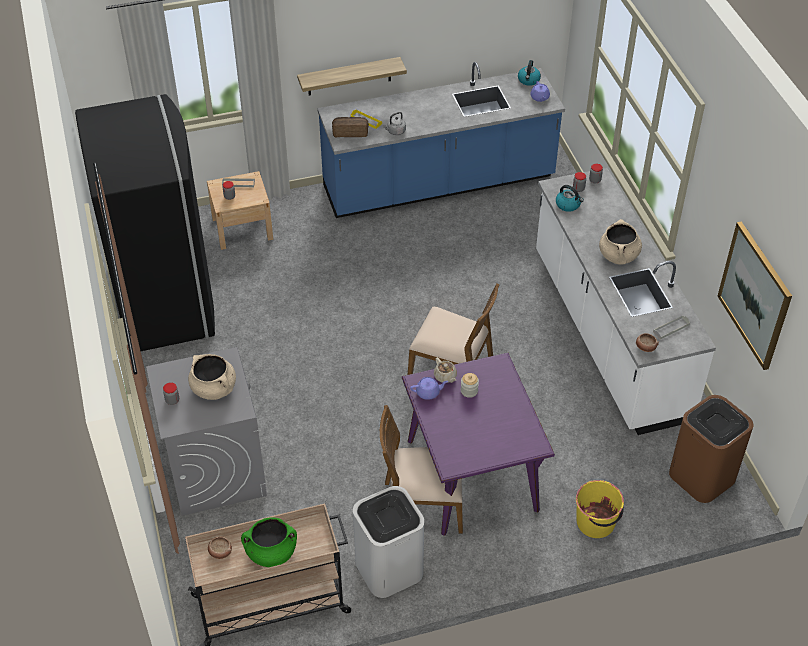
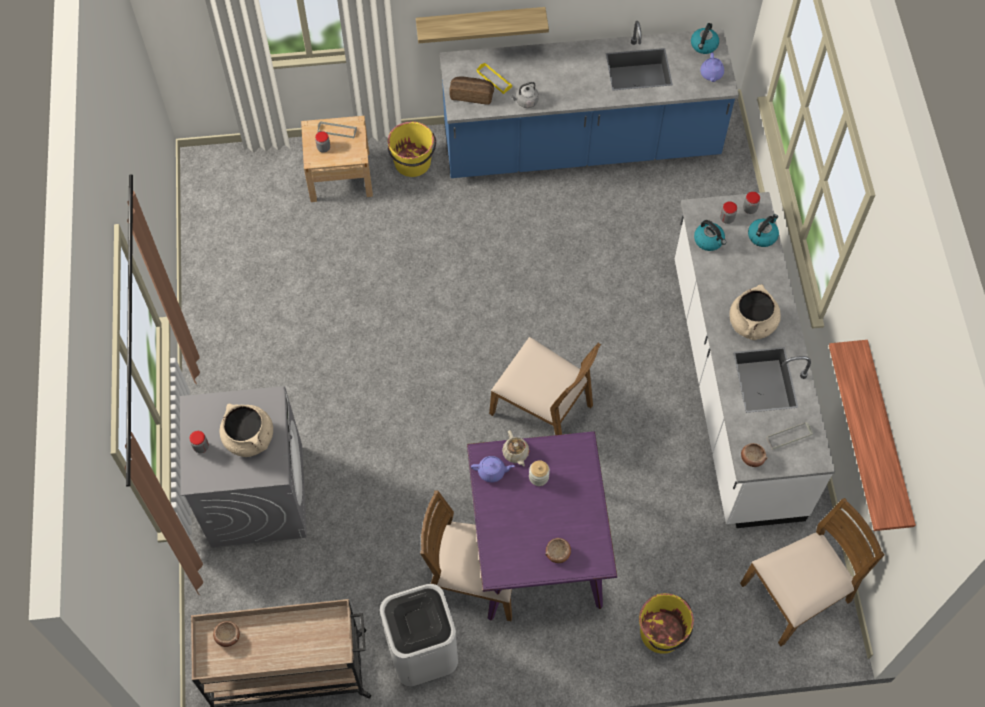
camera: 10 degrees right, 15 degrees up
(164, 301) = (236, 264): black fridge -> none
(271, 553) = (282, 647): green cooking pot -> none
(302, 212) = (413, 163): none -> yellow bucket
(499, 444) = (558, 553): none -> bowl
(610, 196) = (762, 235): none -> kettle
(702, 476) = (797, 594): brown trash can -> brown chair
(755, 295) = (886, 437): picture -> shelf

